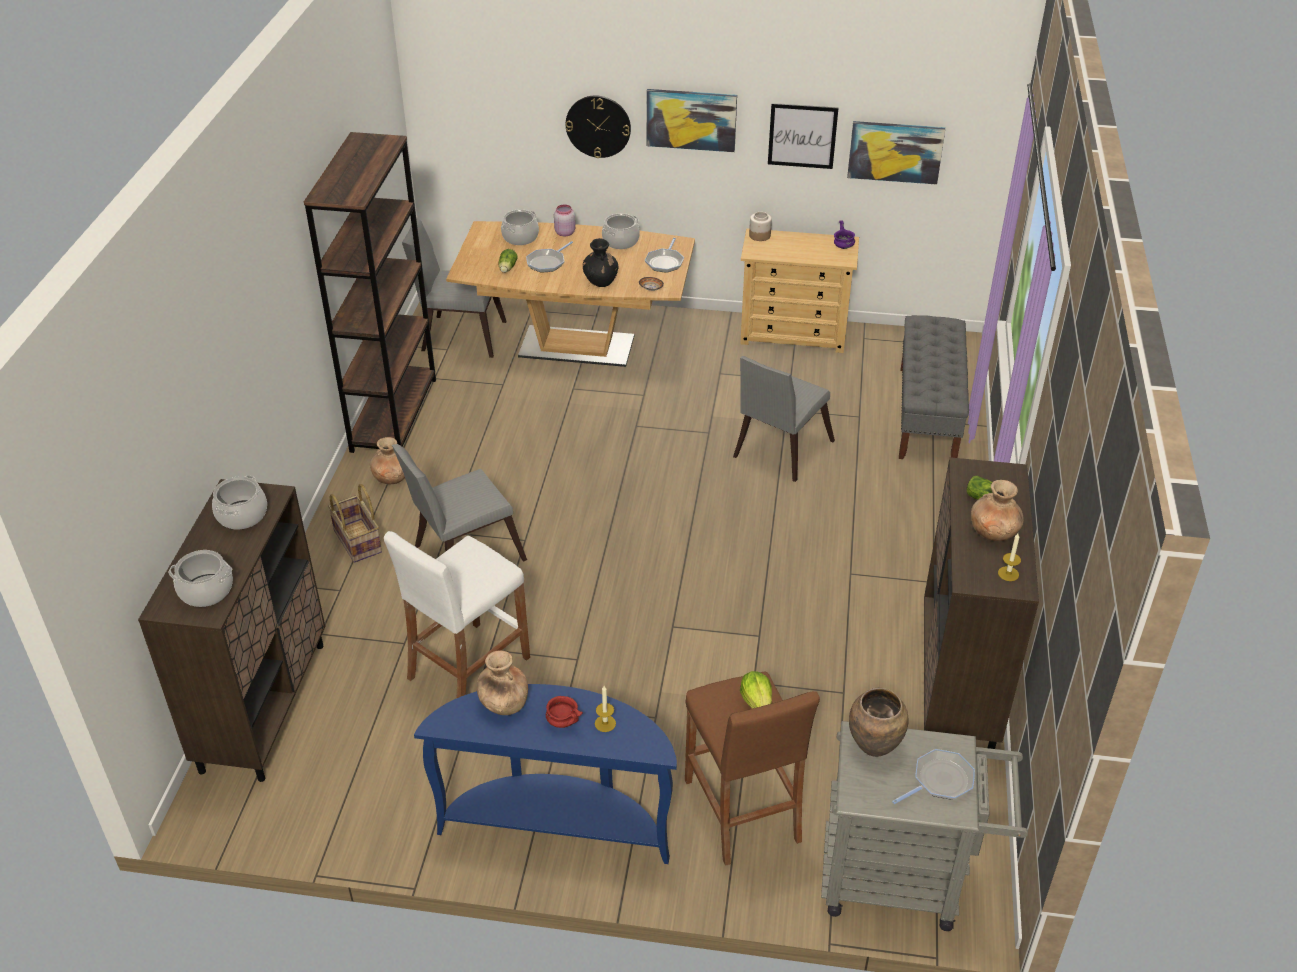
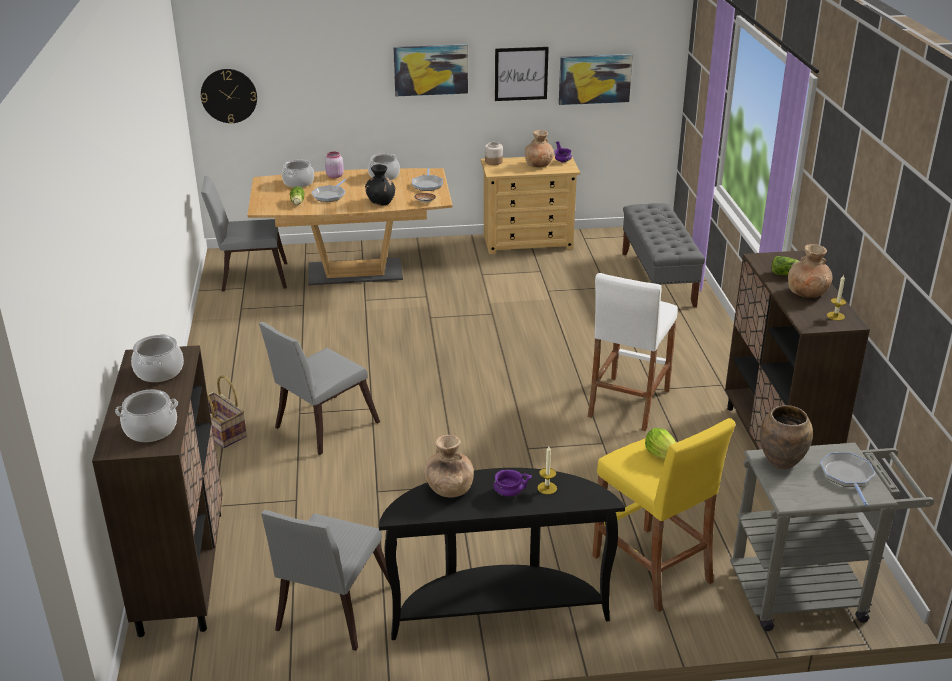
camera: 15 degrees left, 10 degrees down
(392, 478) = (233, 382): brown vase -> brown vase (538, 165)
(394, 414) = (215, 338): brown bookcase -> none
(468, 668) = (363, 508): white stool -> white stool (628, 403)
(558, 822) = (497, 609): blue console table -> black console table
(563, 721) = (509, 492): red bowl -> purple bowl
(598, 126) = (353, 84): wall clock -> wall clock (229, 96)
(742, 811) = (652, 569): brown stool -> yellow stool
(779, 452) = (555, 318): grey chair -> grey chair (331, 612)
(940, 781) = (847, 476): frying pan -> frying pan turned 45 degrees counterclockwise

